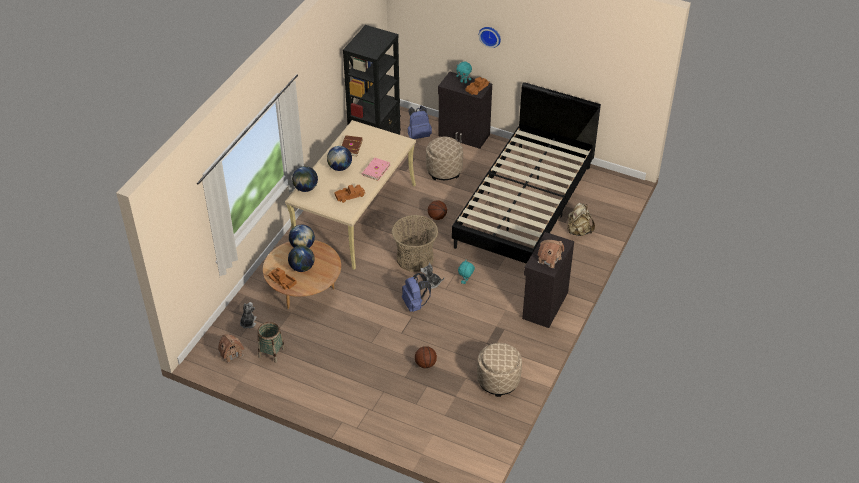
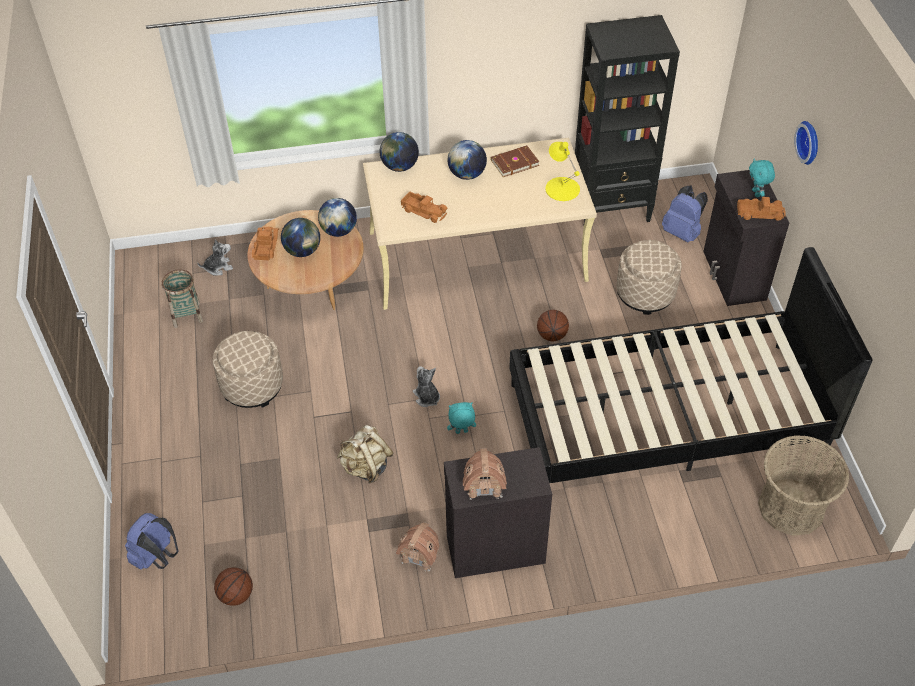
camera: 55 degrees right, 5 degrees up
(231, 354) = (159, 281): toy house -> toy house (420, 555)
(375, 170) = (495, 207): pink book -> none
(387, 141) = (562, 188): none -> yellow table lamp
(415, 258) = (456, 356): basket -> basket (791, 507)
(415, 304) = (374, 403): blue backpack -> blue backpack (157, 557)
(425, 364) = (278, 473): basketball -> basketball (236, 595)
(498, 380) = (309, 571): beige ottoman -> beige ottoman (252, 386)
(578, 231) = (682, 508): beige backpack -> beige backpack (366, 467)

